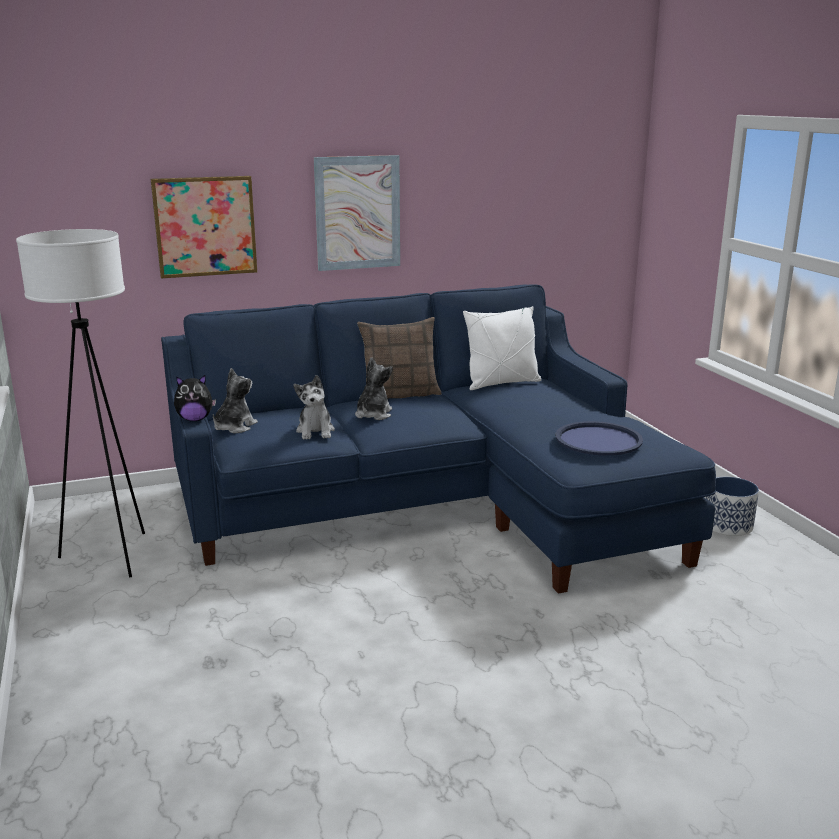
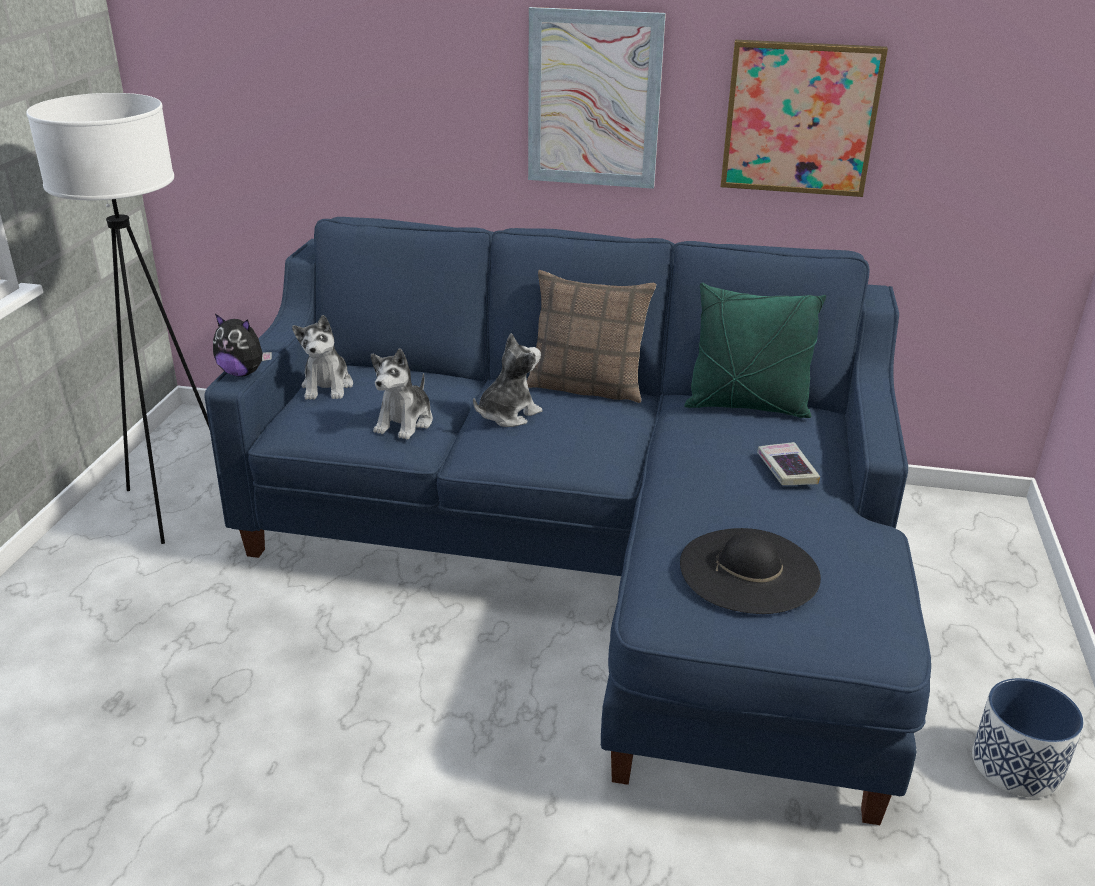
camera: 30 degrees right, 10 degrees up
(205, 226) = (374, 96): picture -> picture (800, 118)
(234, 427) = (327, 386): plush toy -> plush toy turned 120 degrees clockwise
(502, 383) = (747, 406): white pillow -> green pillow
(560, 401) = (787, 469): none -> book
(598, 440) = (749, 570): blue tray -> black hat

